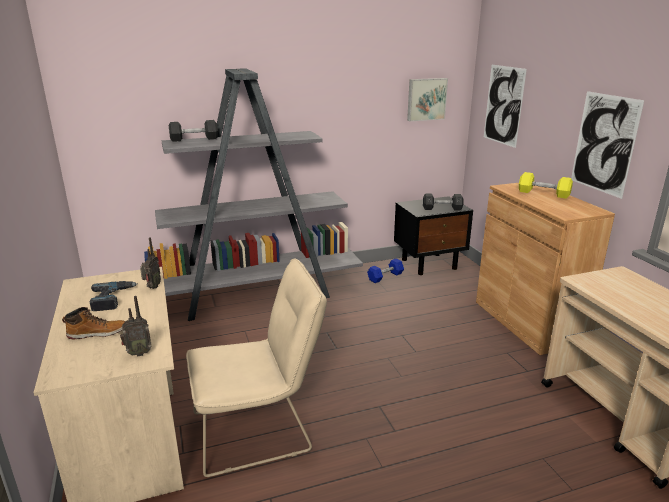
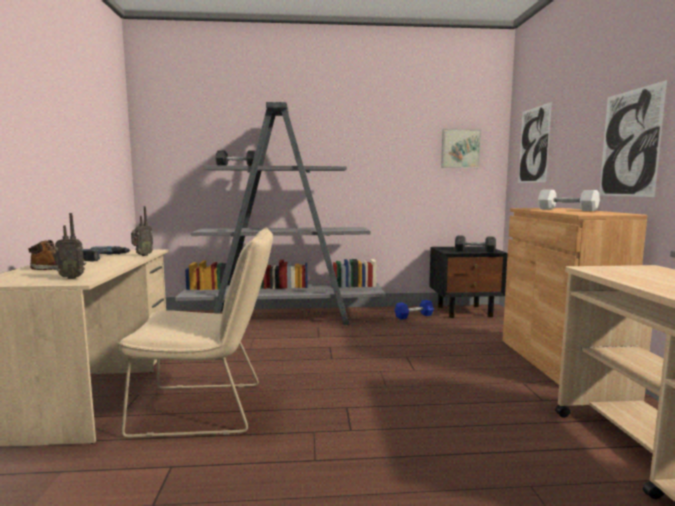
camera: 15 degrees right, 15 degrees down
(543, 193) = (567, 209): yellow dumbbell -> white dumbbell

